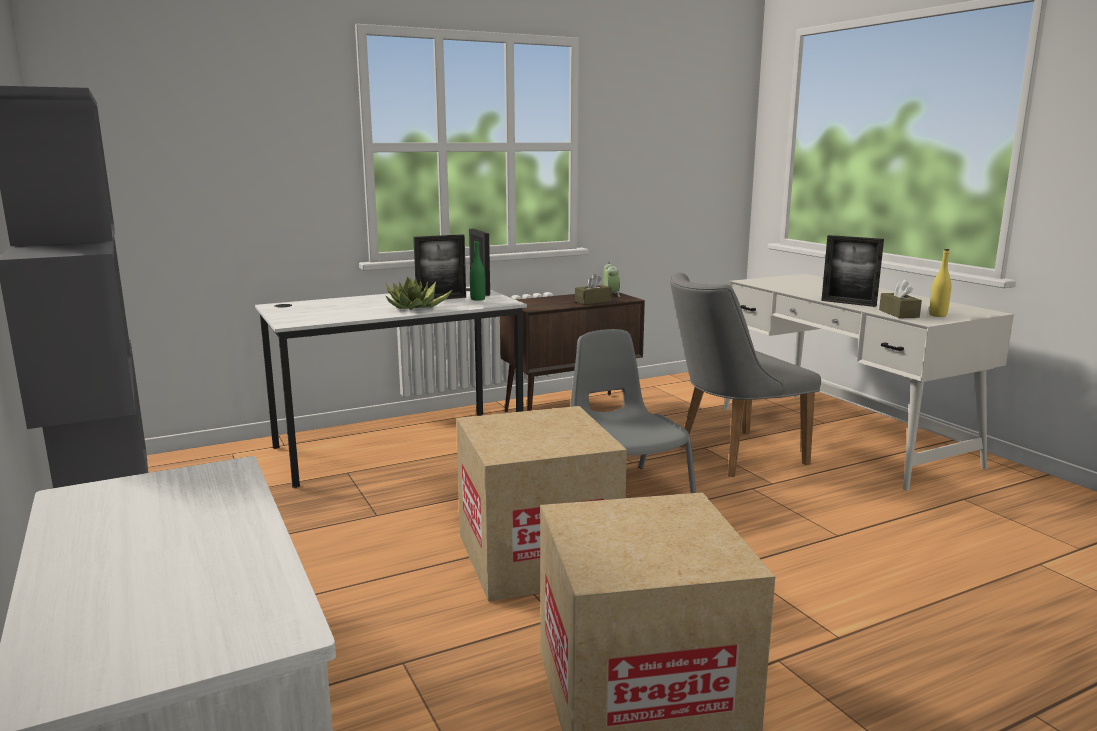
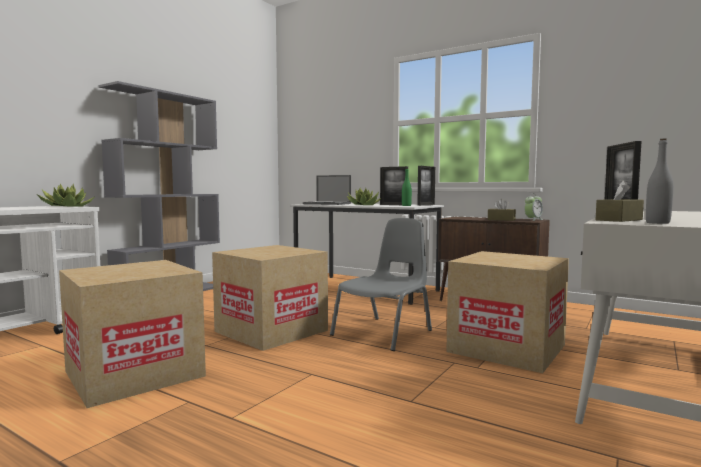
camera: 60 degrees right, 10 degrees down
(175, 484) = (67, 206): none -> potted plant
(322, 313) = (328, 204): none -> laptop
(730, 455) = (506, 348): grey chair -> cardboard box
(938, 315) = (657, 223): yellow bottle -> grey bottle

